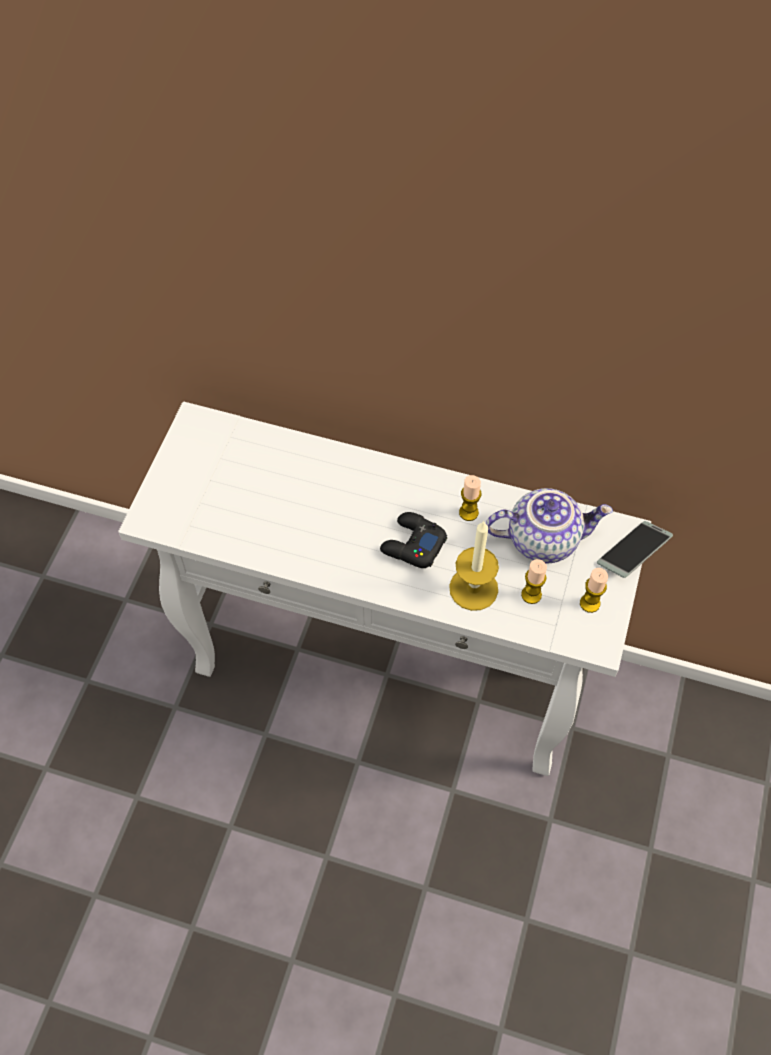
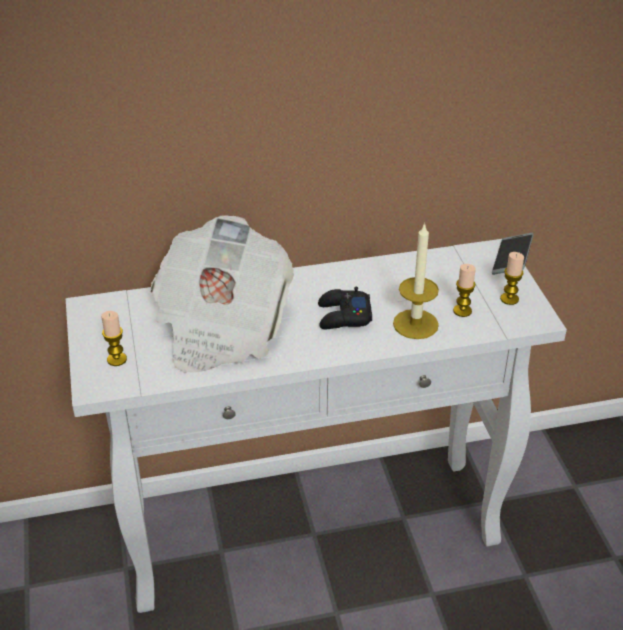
camera: 30 degrees left, 20 degrees down
(294, 502) = (221, 326): none -> newspaper
(468, 512) = (370, 281): candle -> candle (117, 359)
(543, 538) = (440, 275): teapot -> none

